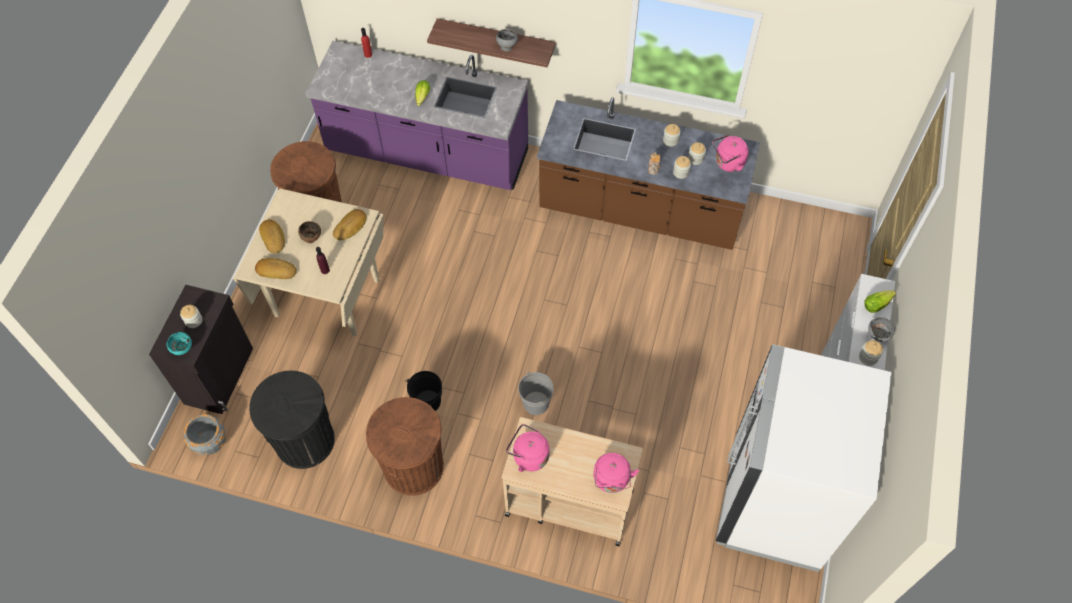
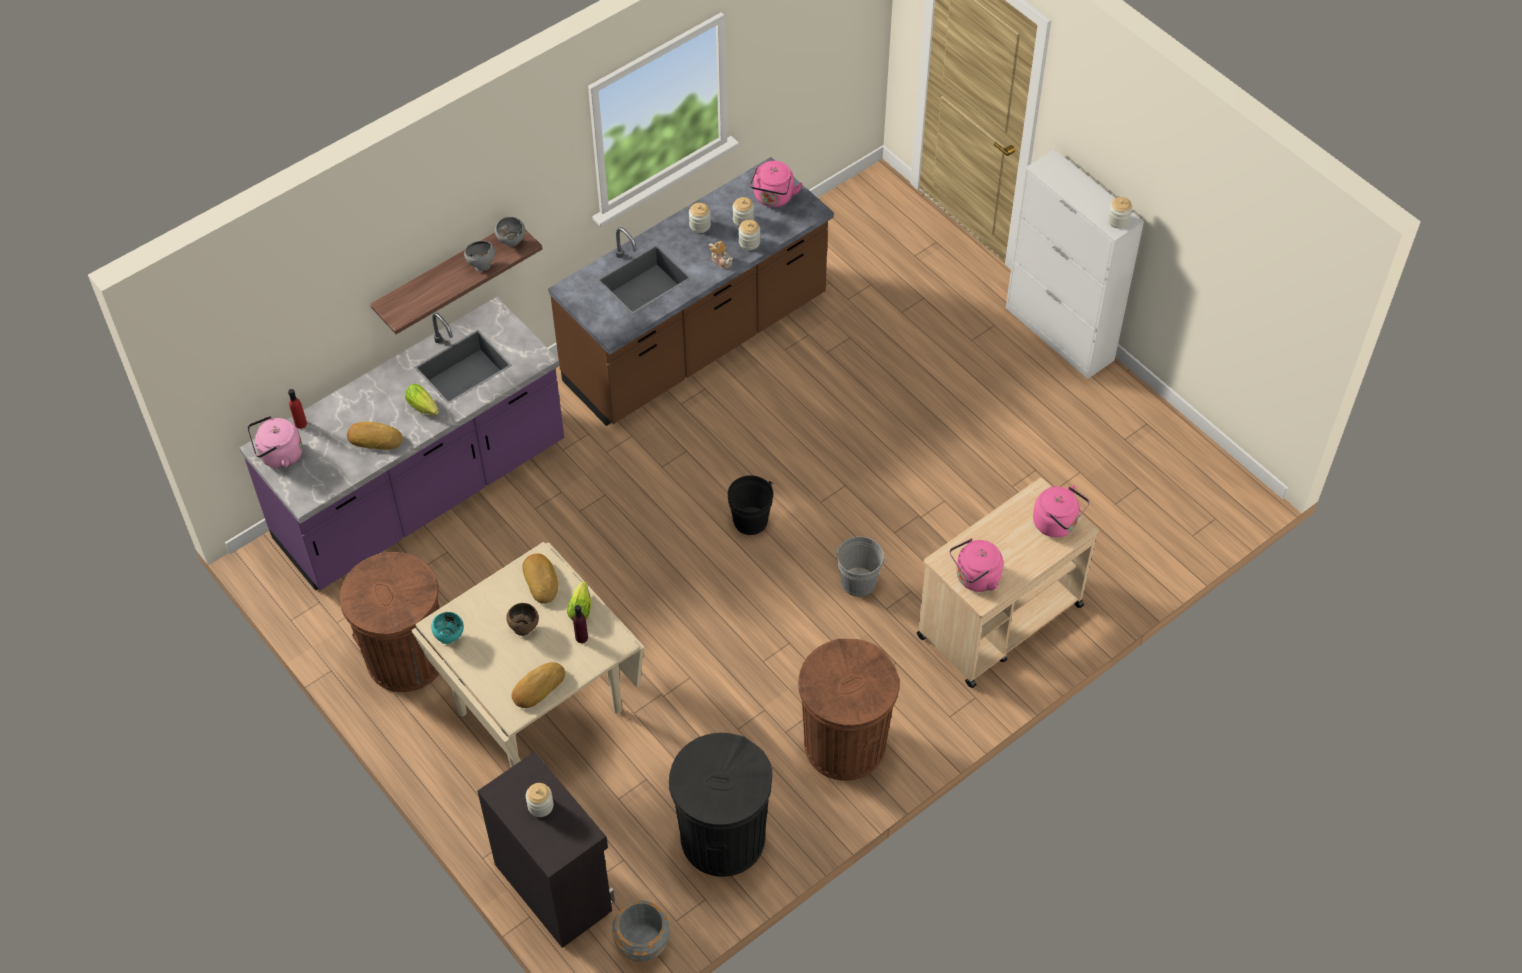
camera: 55 degrees left, 5 degrees down
(183, 350) = (574, 836): turquoise bowl -> turquoise bowl (449, 637)
(273, 237) = (486, 666): bread -> bread (375, 438)
(339, 59) = (279, 456): none -> pink kettle
(427, 401) = (772, 684): black bucket -> black bucket (750, 521)
(774, 502) = (1132, 447): white fridge -> none
(877, 337) = (1102, 200): grey bowl -> grey bowl (512, 243)
(878, 304) = (1068, 176): lettuce -> lettuce (581, 607)

